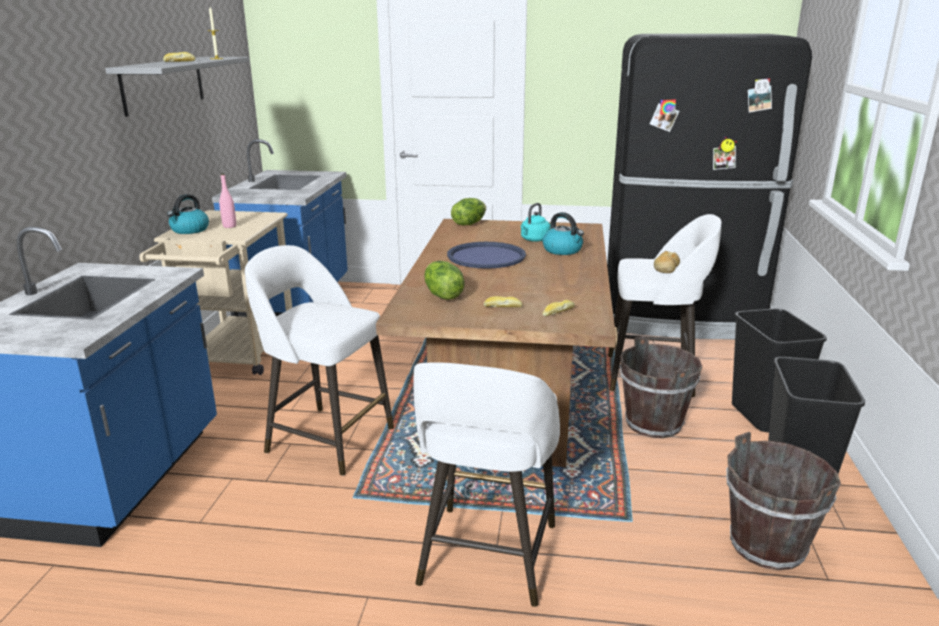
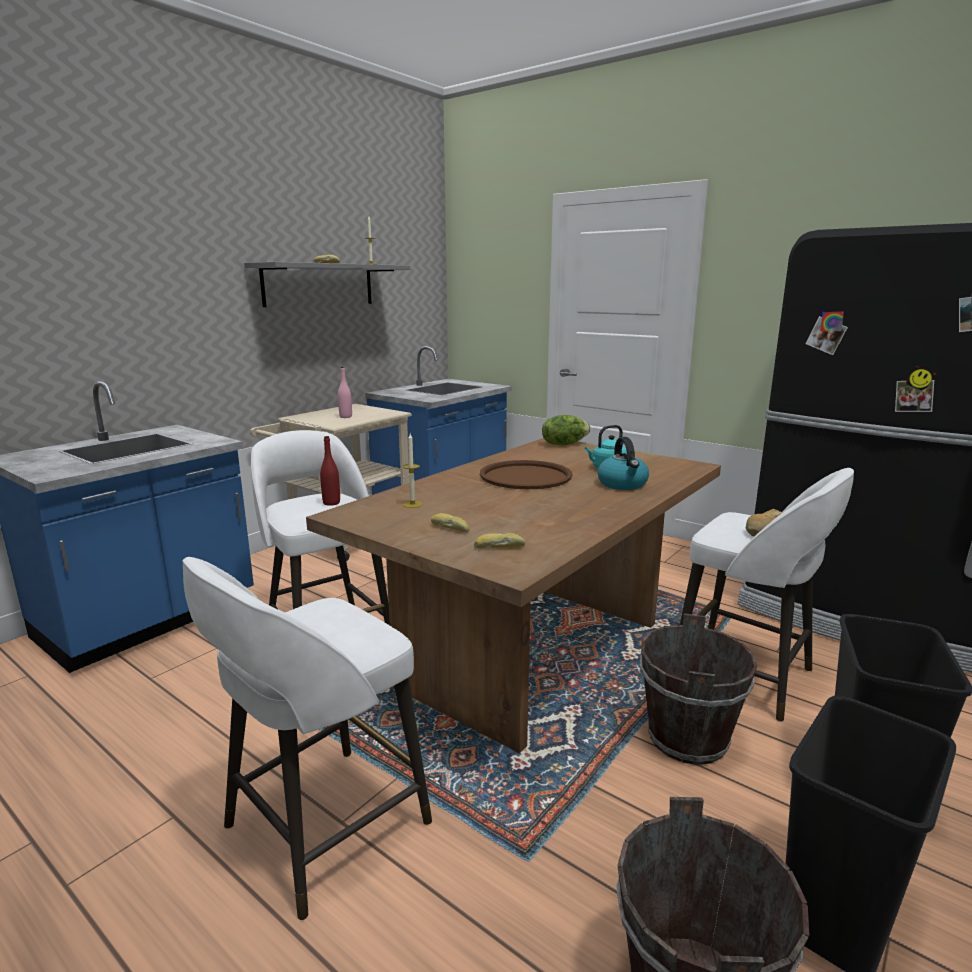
camera: 30 degrees right, 5 degrees down
(189, 230) = (312, 416): kettle -> none
(328, 311) = (331, 503): none -> red bottle
(442, 295) = (412, 504): lettuce -> candle
(486, 256) = (525, 476): blue tray -> brown tray

